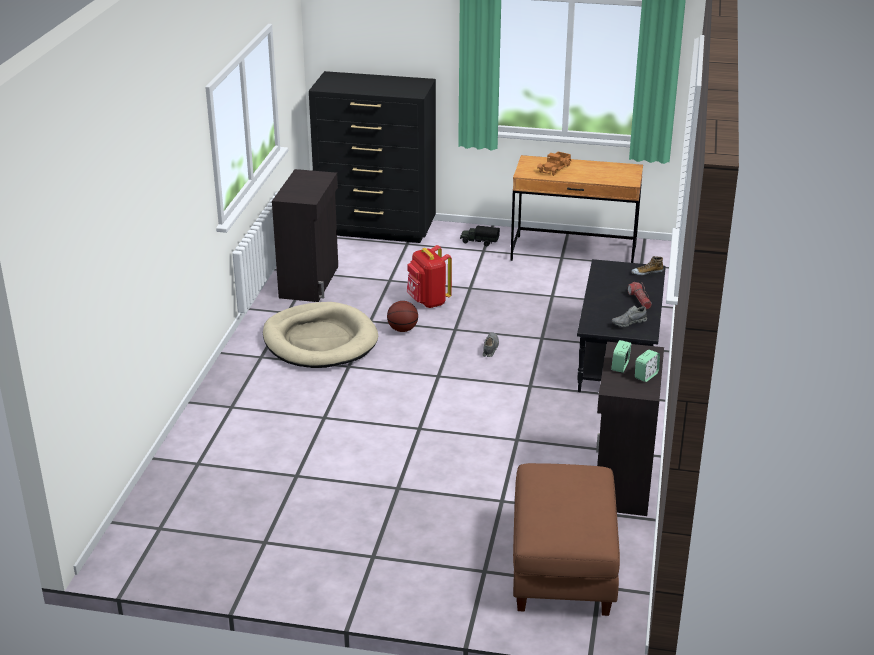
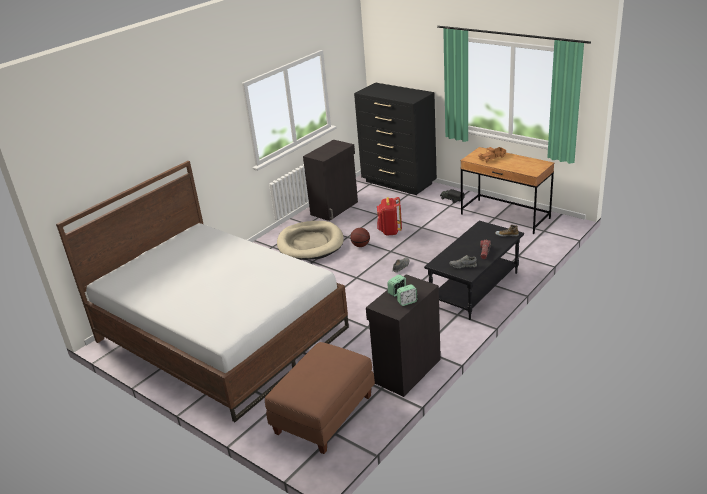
camera: 30 degrees right, 0 degrees up
(302, 501) = (221, 334): none -> bed

